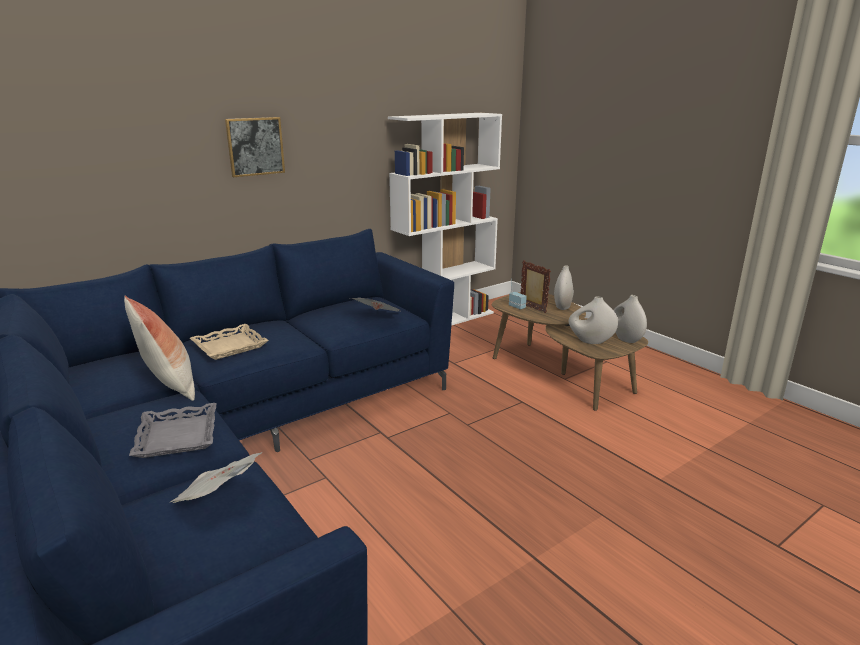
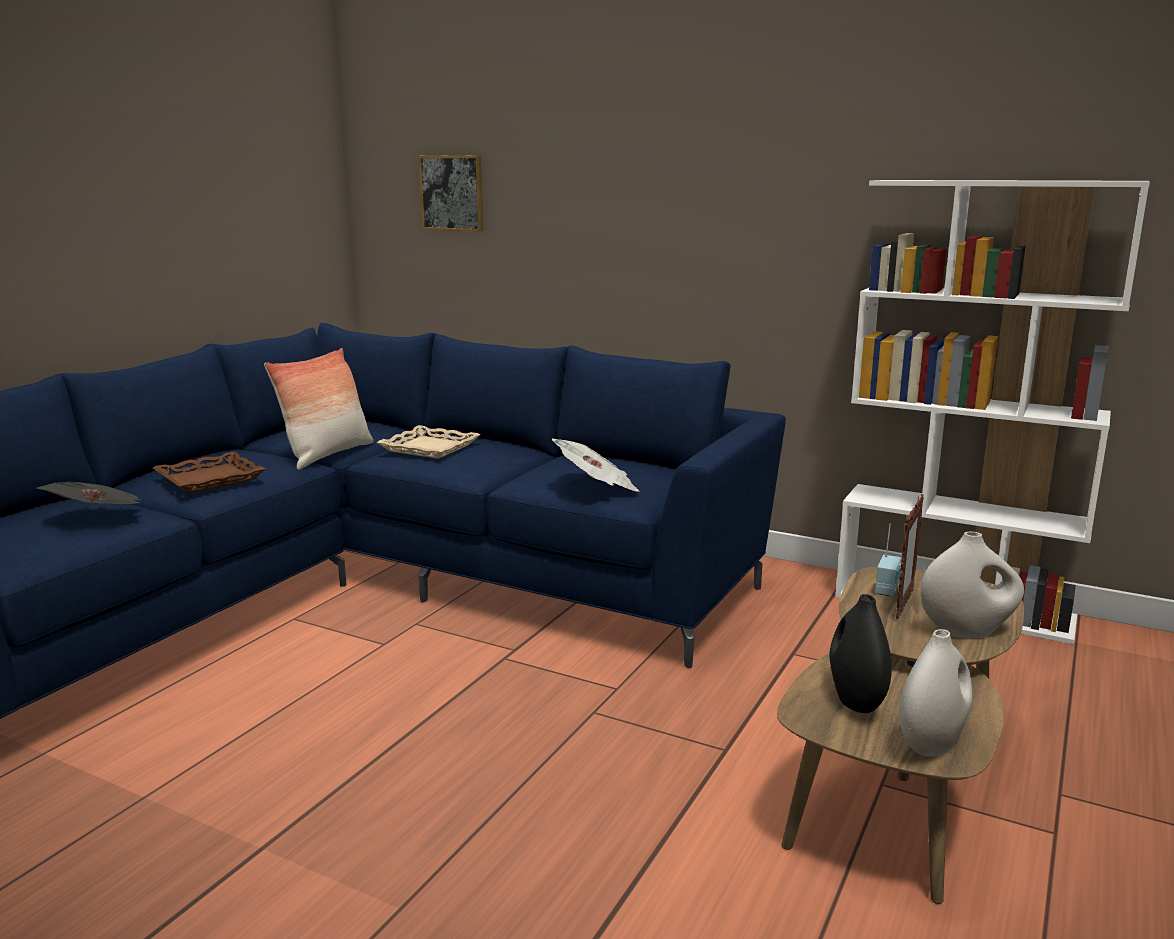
camera: 65 degrees right, 5 degrees down
(178, 436) = (210, 479): grey tray -> brown tray
(255, 146) = (651, 215): picture -> picture (452, 193)
(590, 341) = (855, 700): white vase -> black vase

